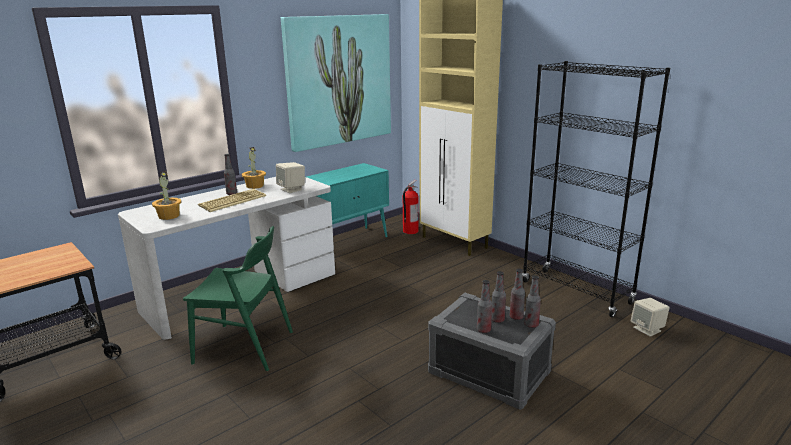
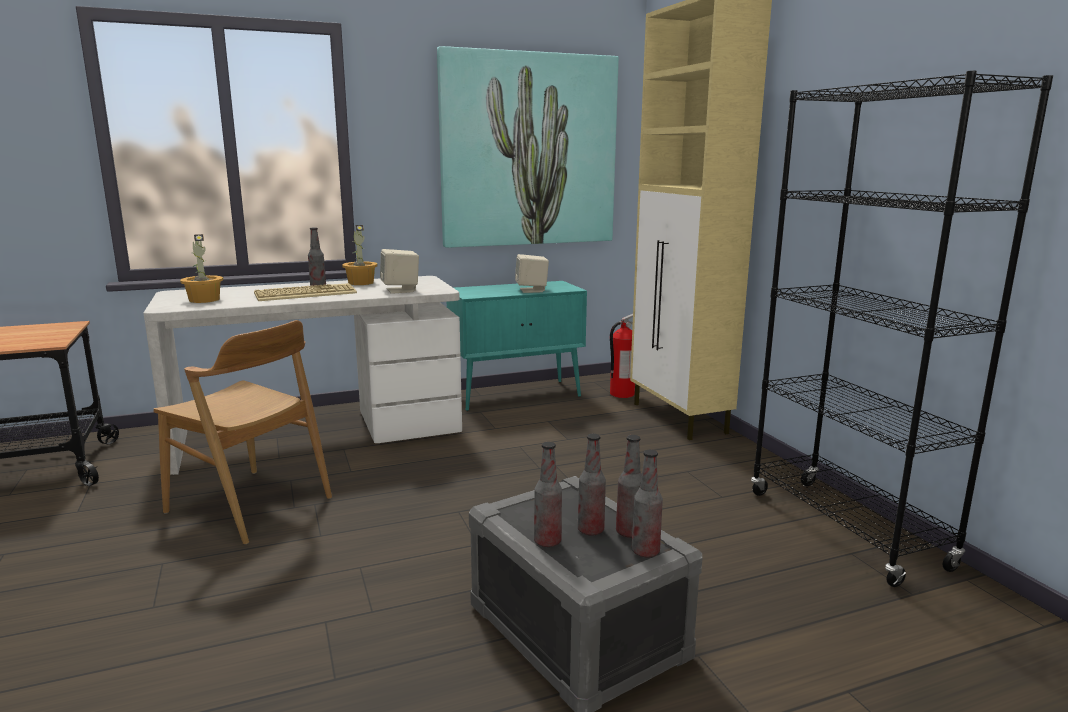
camera: 20 degrees right, 5 degrees down
(244, 347) = (250, 505): green chair -> brown chair
(647, 329) = (962, 626): beige speaker -> beige speaker (531, 290)

